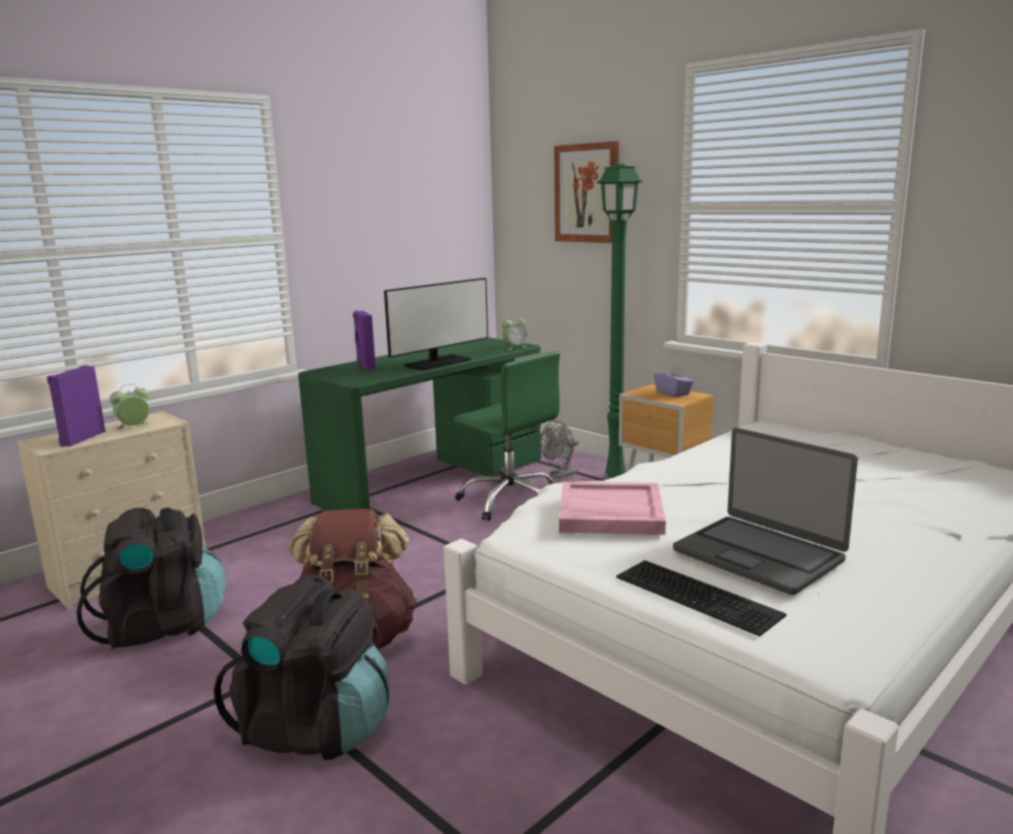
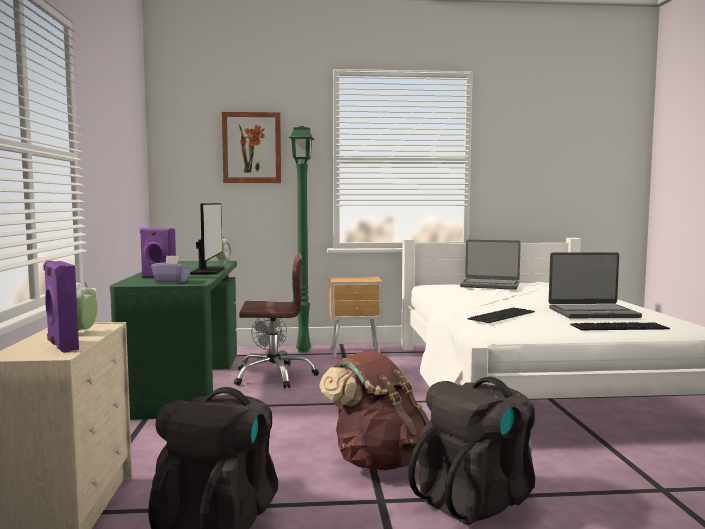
camera: 50 degrees left, 10 degrees down
(511, 500) = (274, 376): green office chair -> brown office chair
(609, 513) = (503, 316): pink tray -> keyboard
(673, 393) = (357, 278): purple tissue box -> purple tissue box (171, 281)
(838, 449) = (490, 285): none -> laptop

